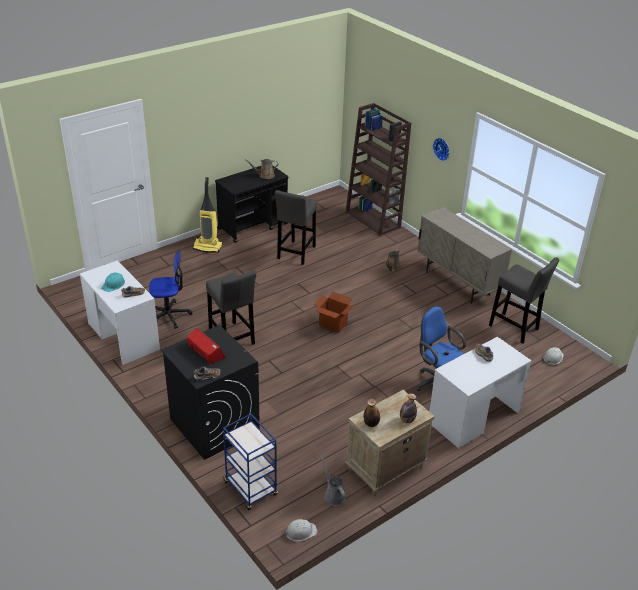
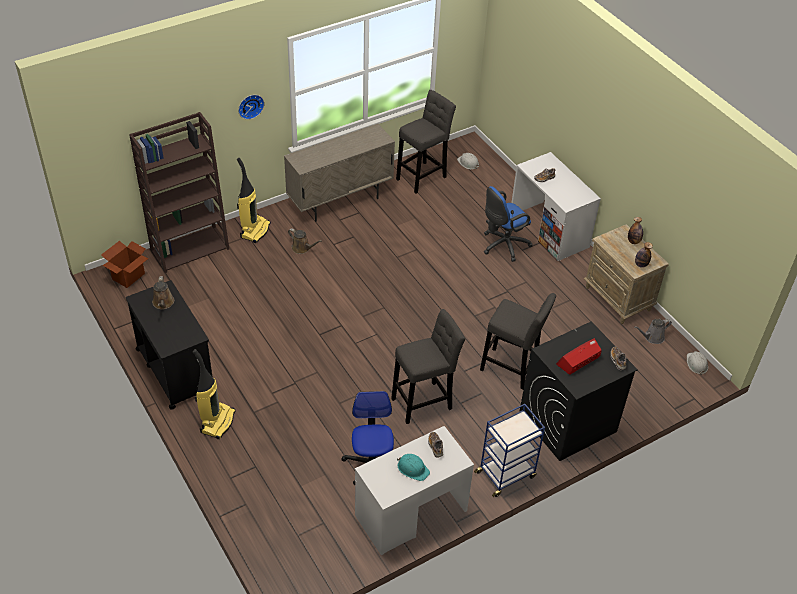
camera: 85 degrees left, 10 degrees up
(251, 489) = (651, 396): blue cart -> blue cart (506, 474)
(296, 254) = (253, 330): grey stool -> grey stool (511, 369)
(332, 324) = (403, 311): cardboard box -> cardboard box (128, 276)
(404, 245) = (254, 230): none -> vacuum cleaner

